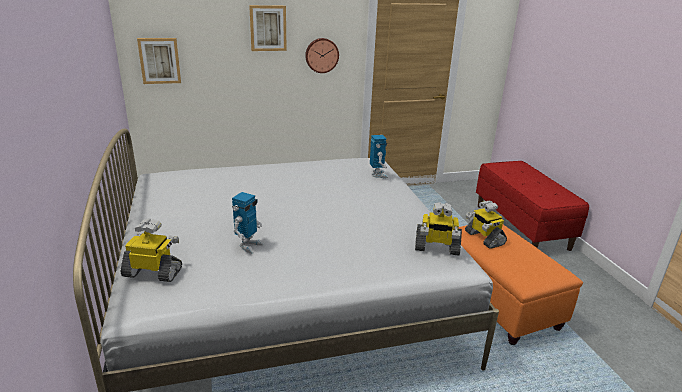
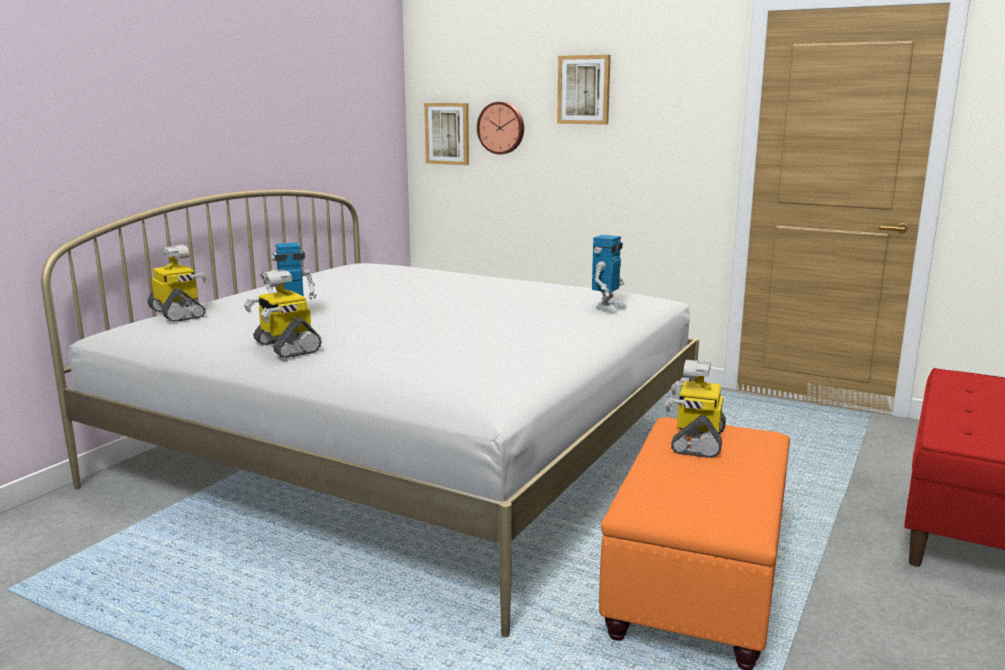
camera: 45 degrees right, 10 degrees down
(321, 55) = (664, 134): wall clock -> wall clock (501, 128)
(436, 247) = (487, 378): toy robot -> toy robot (285, 347)

